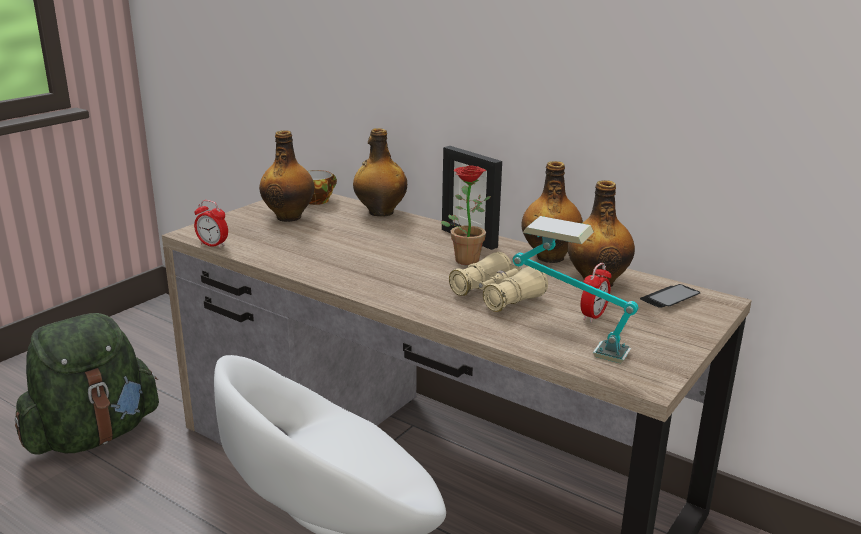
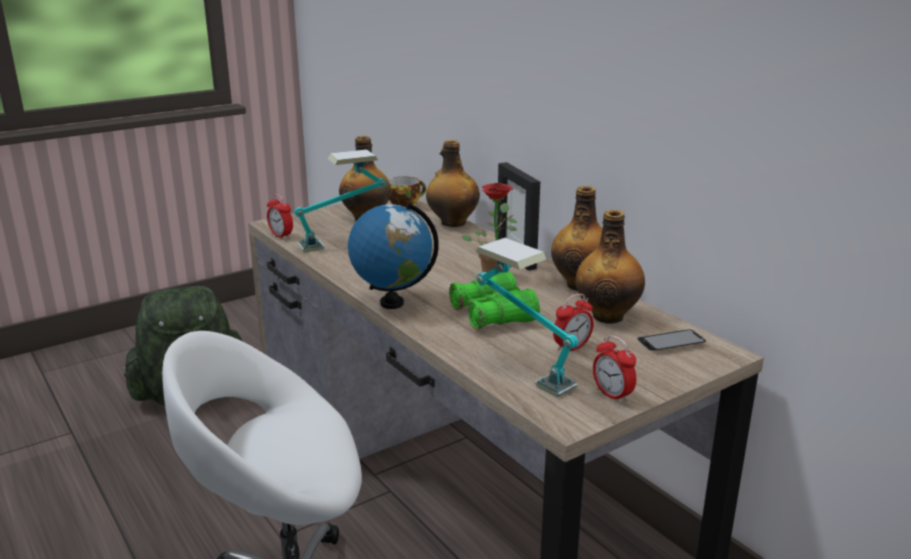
camera: 20 degrees right, 0 degrees up
(286, 244) = (343, 242): none -> table lamp
(390, 298) = (392, 303): none -> globe
(497, 296) = (493, 315): beige binoculars -> green binoculars
(664, 353) = (612, 395): none -> alarm clock

